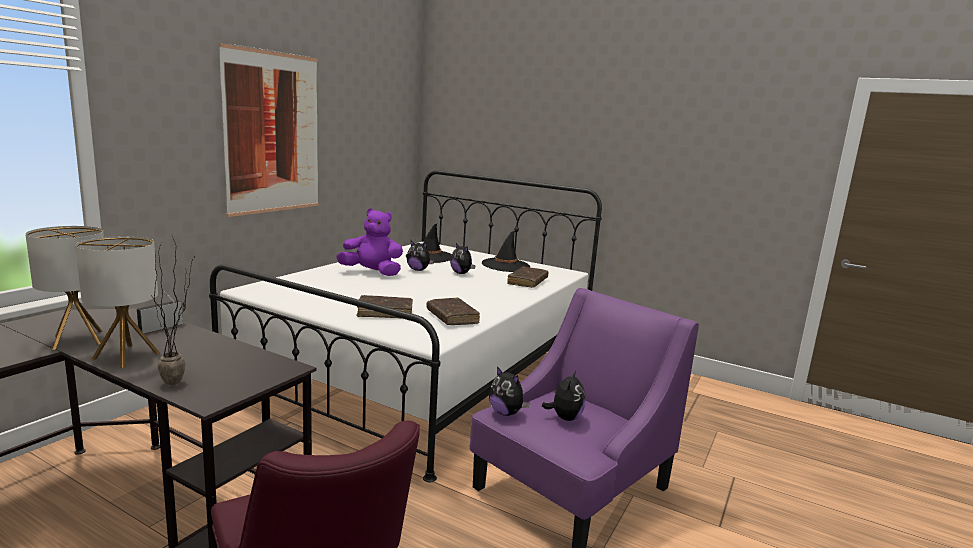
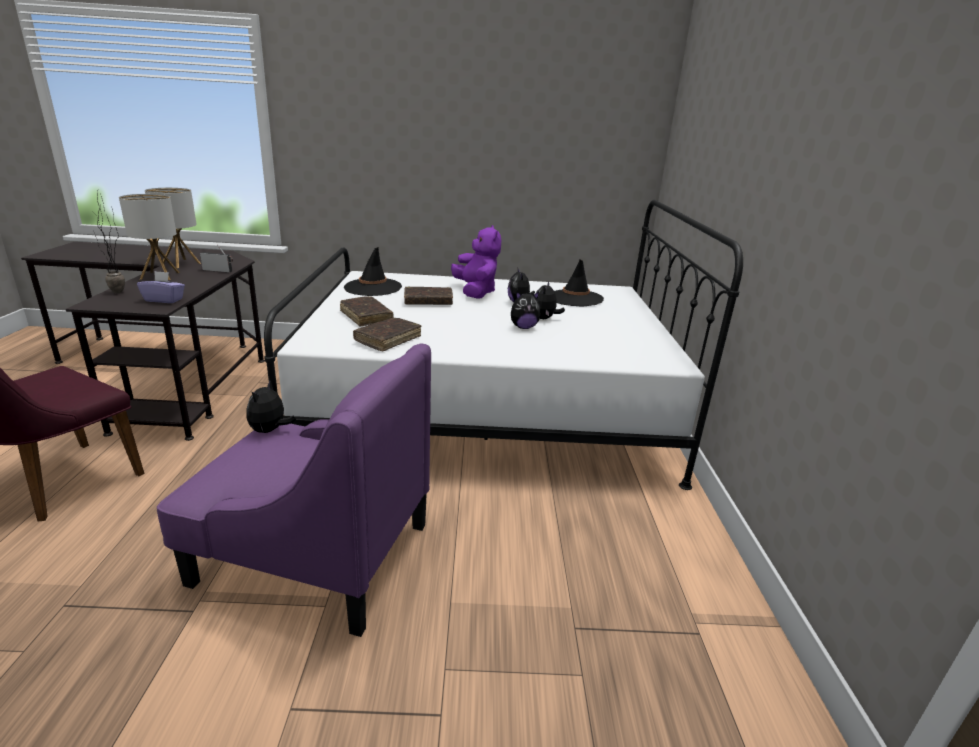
camera: 60 degrees right, 10 degrees up
(255, 363) = (164, 300): none -> purple tissue box
(273, 133) = (432, 139): picture -> none
(505, 265) = (623, 330): black hat -> black hat (373, 287)
(527, 282) = (576, 349): brown book -> brown book (428, 302)
(565, 418) = (269, 461): plush toy -> plush toy (523, 327)

